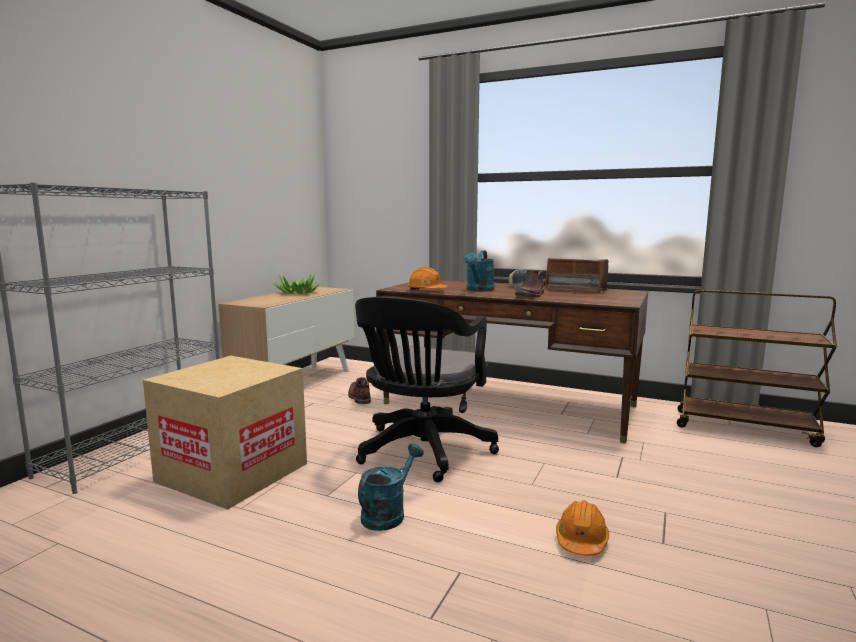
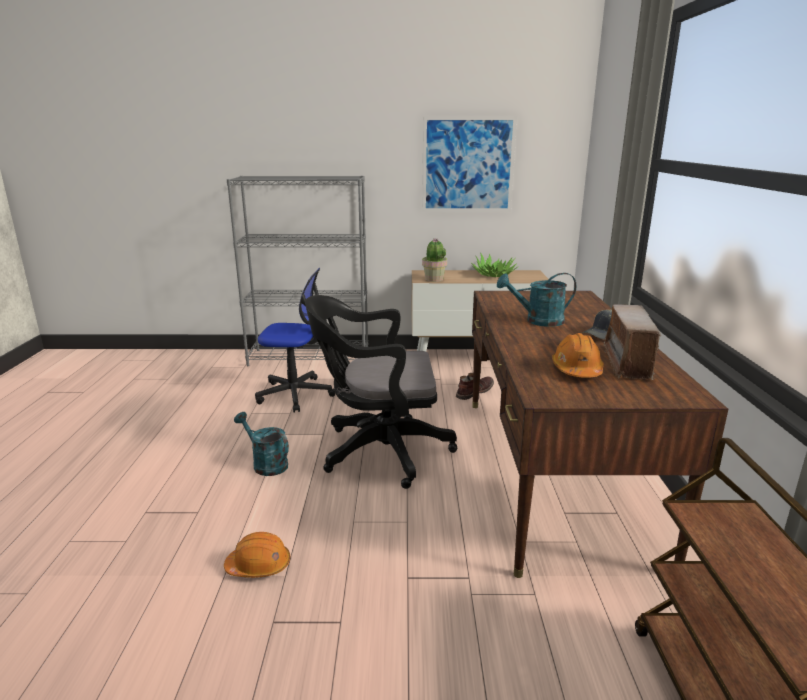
camera: 65 degrees right, 10 degrees up
(232, 472) = (296, 394): cardboard box -> office chair
(253, 186) = (468, 165): none -> picture
(271, 303) = (434, 279): none -> potted plant
(388, 513) = (266, 464): turquoise watering can -> turquoise watering can turned 150 degrees counterclockwise
(426, 290) = (497, 305): orange hard hat -> orange hard hat (576, 370)
(530, 295) = (535, 346): brown boot -> none

